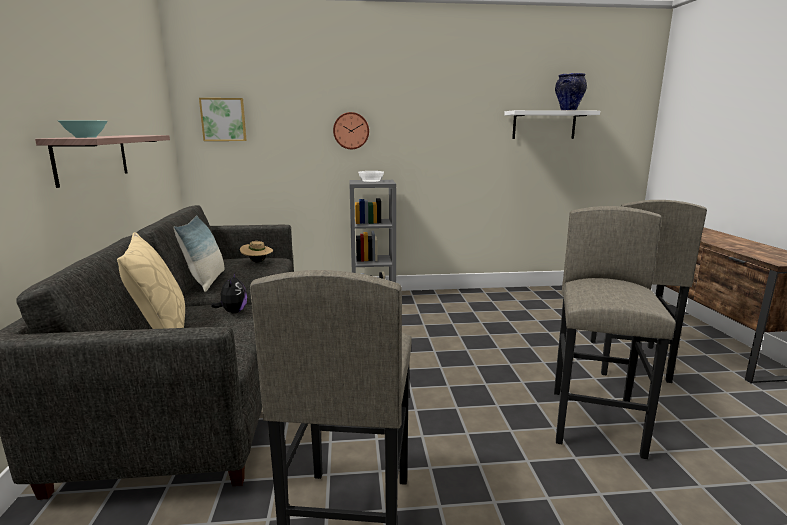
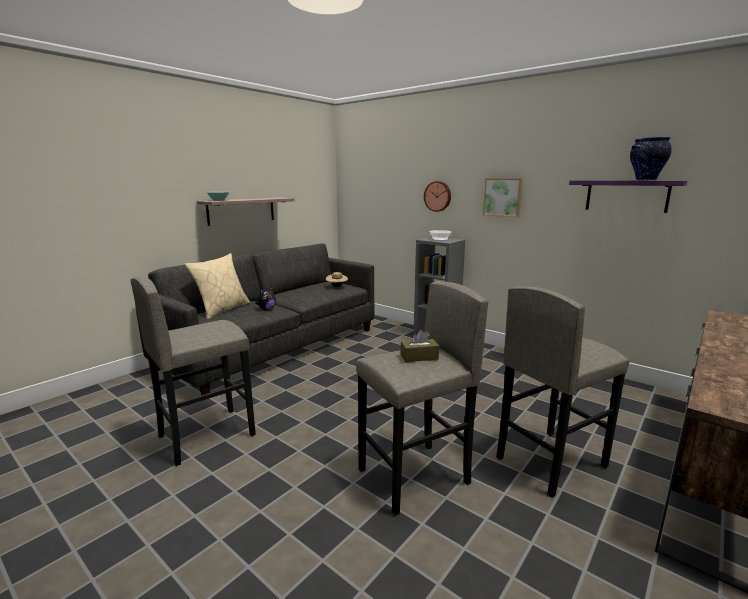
camera: 45 degrees right, 0 degrees up
(206, 281) = (291, 291): pillow -> none
(223, 119) = (361, 186): picture -> picture (502, 197)
(544, 125) = (626, 195): white shelf -> purple shelf
(616, 288) = (419, 357): none -> brown tissue box

